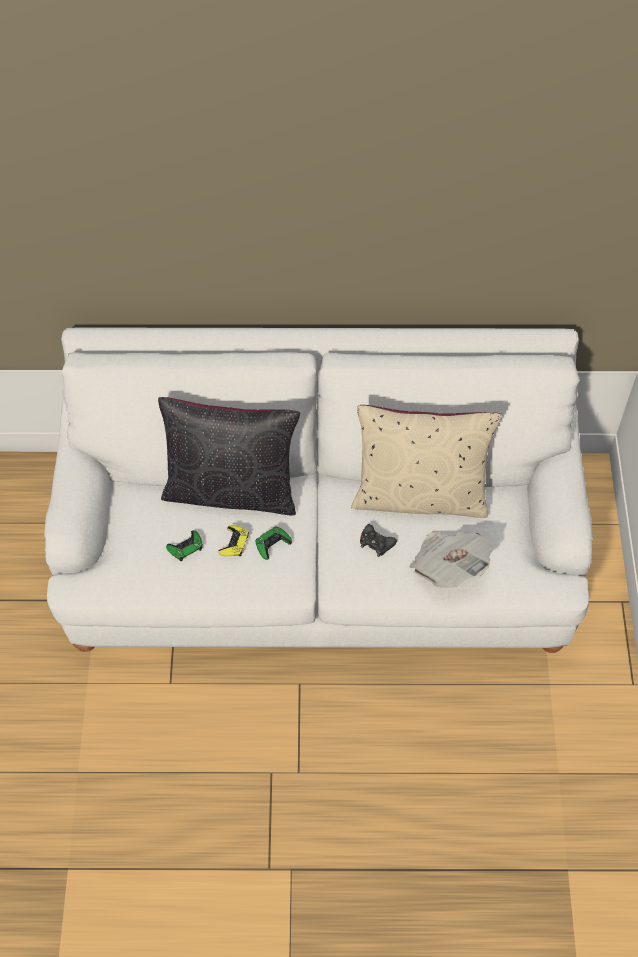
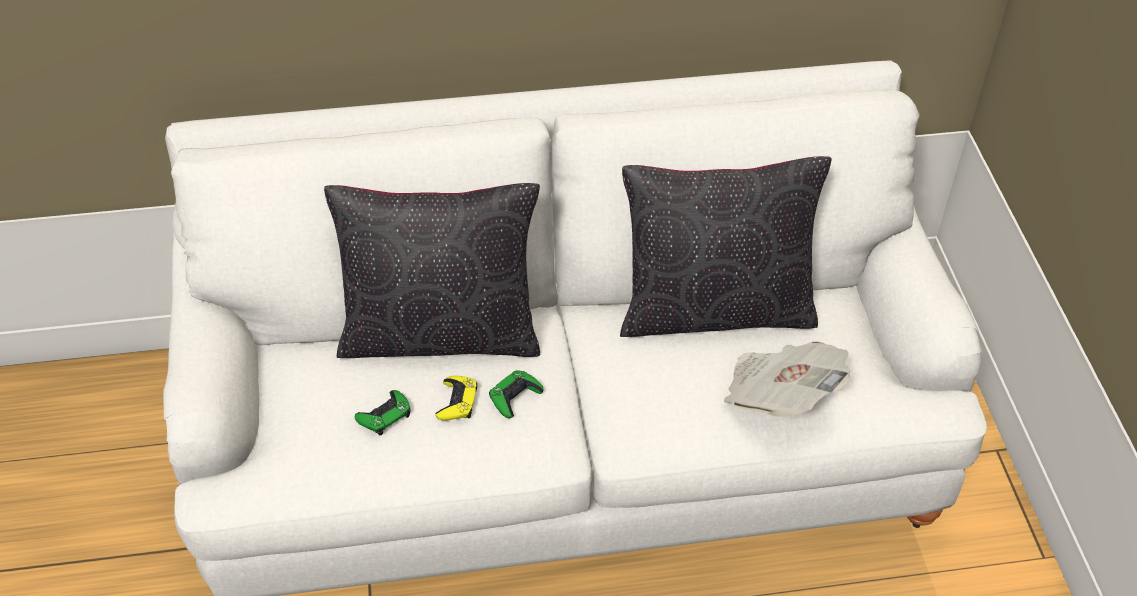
camera: 10 degrees left, 10 degrees down
(376, 543) = (667, 377): black game controller -> none
(420, 495) = (714, 309): beige pillow -> black pillow

